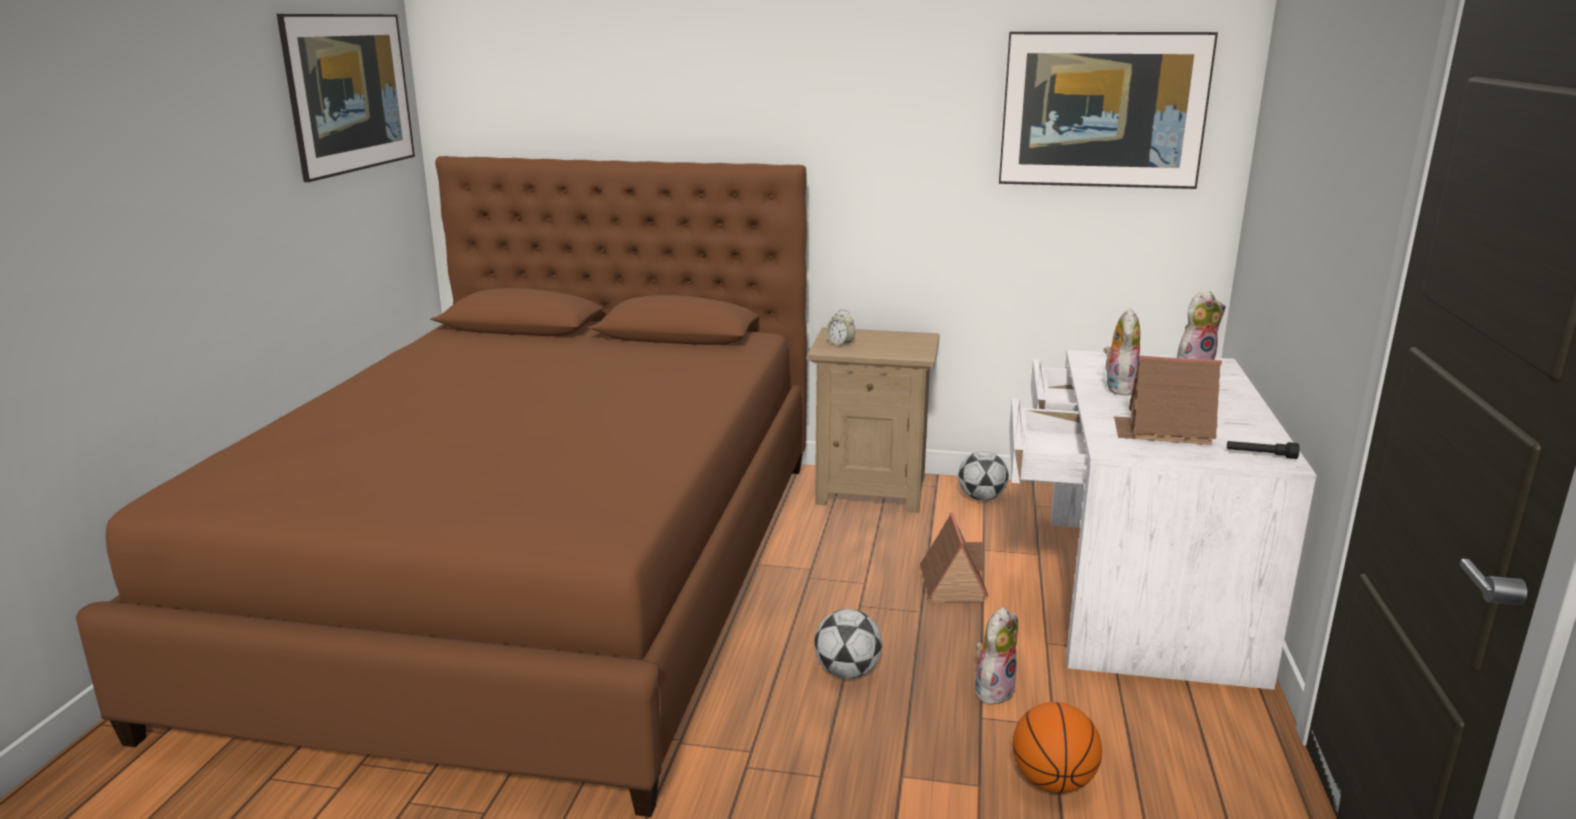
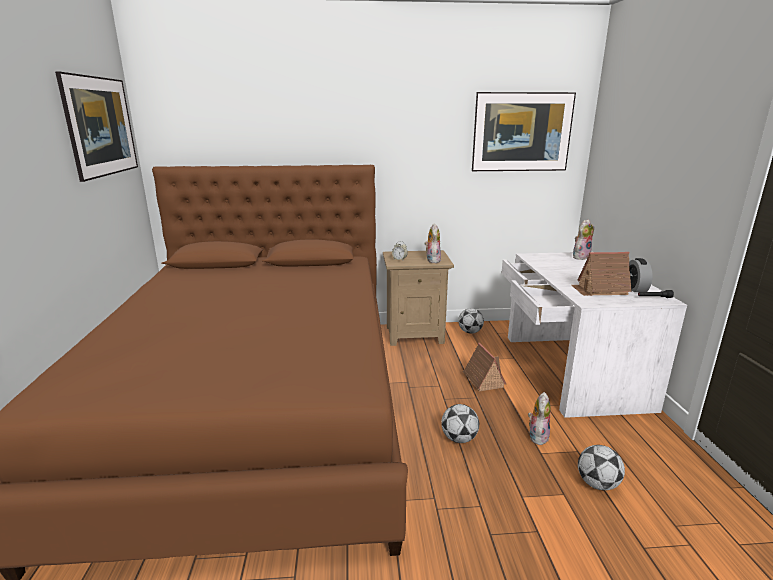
camera: 15 degrees left, 0 degrees up
(1053, 782) = (597, 484): basketball -> football
(1118, 388) = (558, 270): plush toy -> plush toy (432, 260)
(1241, 435) = (635, 288): none -> alarm clock

